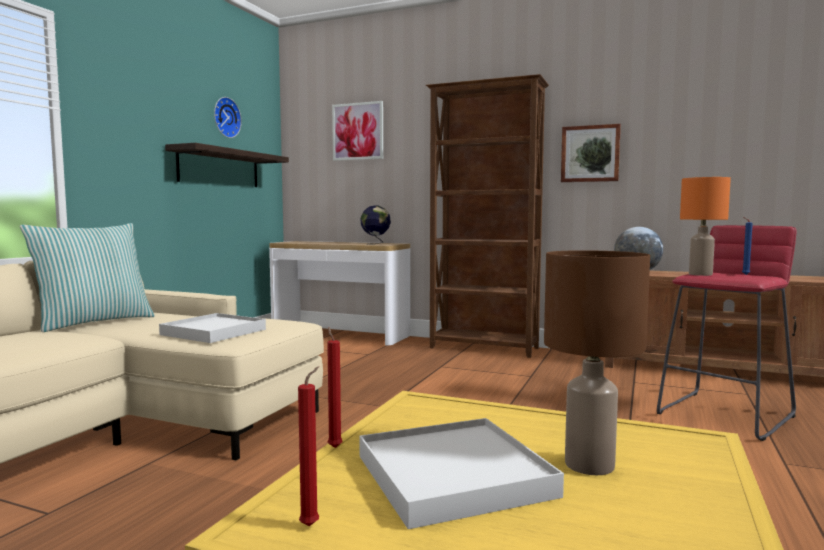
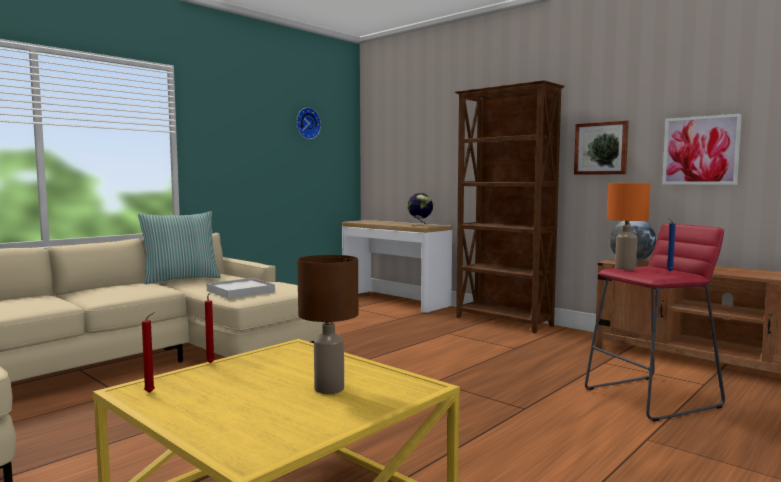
camera: 20 degrees right, 0 degrees up
(219, 168) = (301, 163): shelf -> none
(358, 131) = (414, 129): picture -> picture (700, 150)
(453, 475) = (248, 383): white tray -> none

